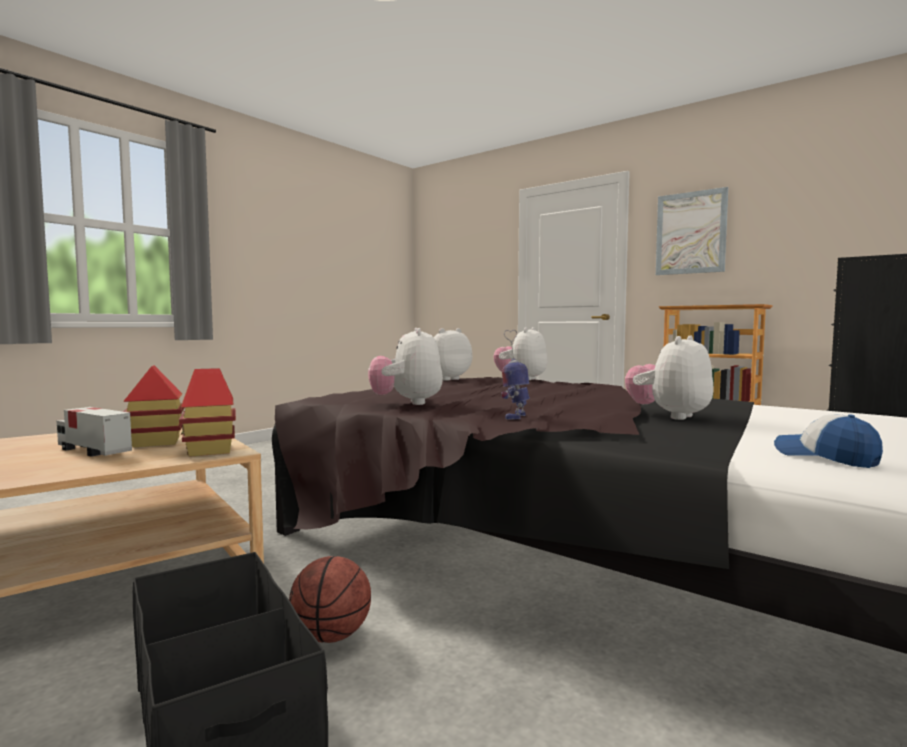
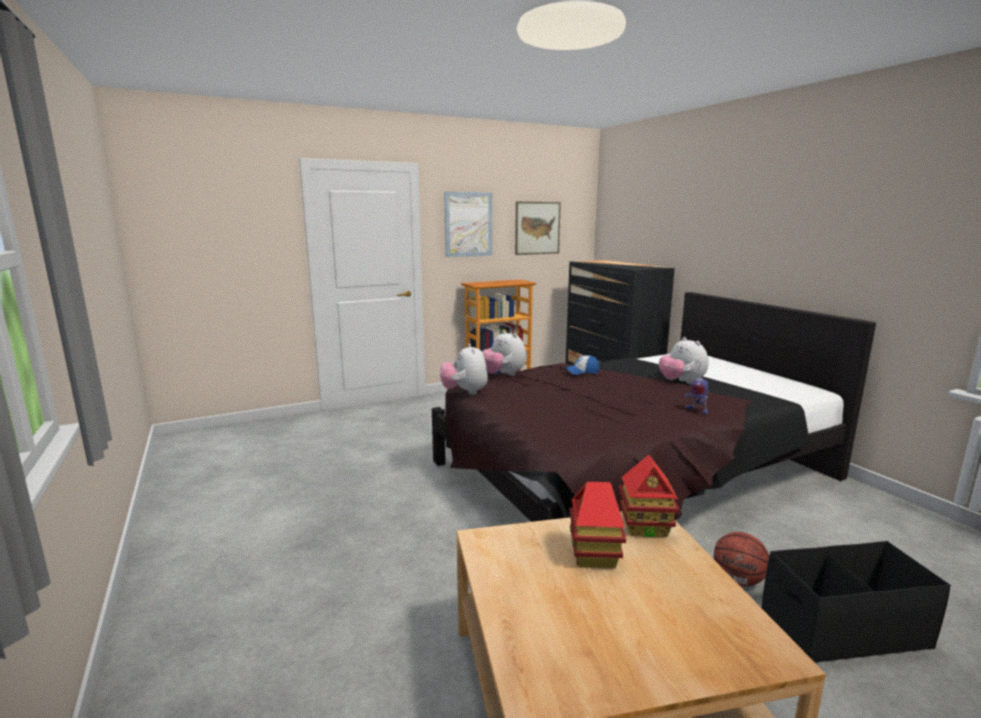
camera: 65 degrees left, 10 degrees up
(93, 451) = (627, 591): toy truck -> none
(407, 403) = (630, 425): plush toy -> none
(813, 228) = (537, 228): none -> picture
(825, 457) = (784, 388): cap -> cap (582, 372)

